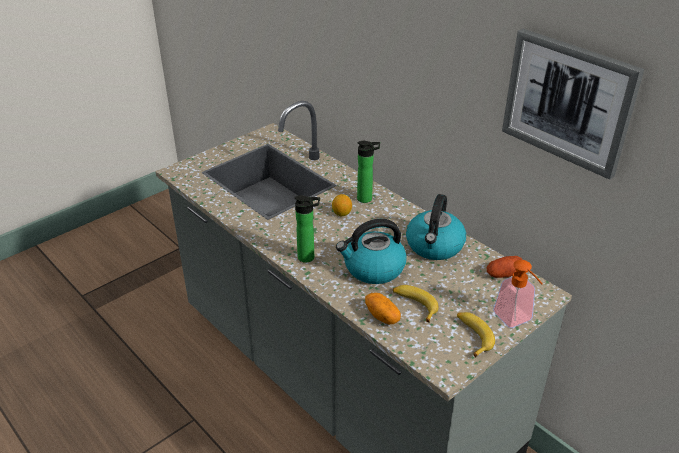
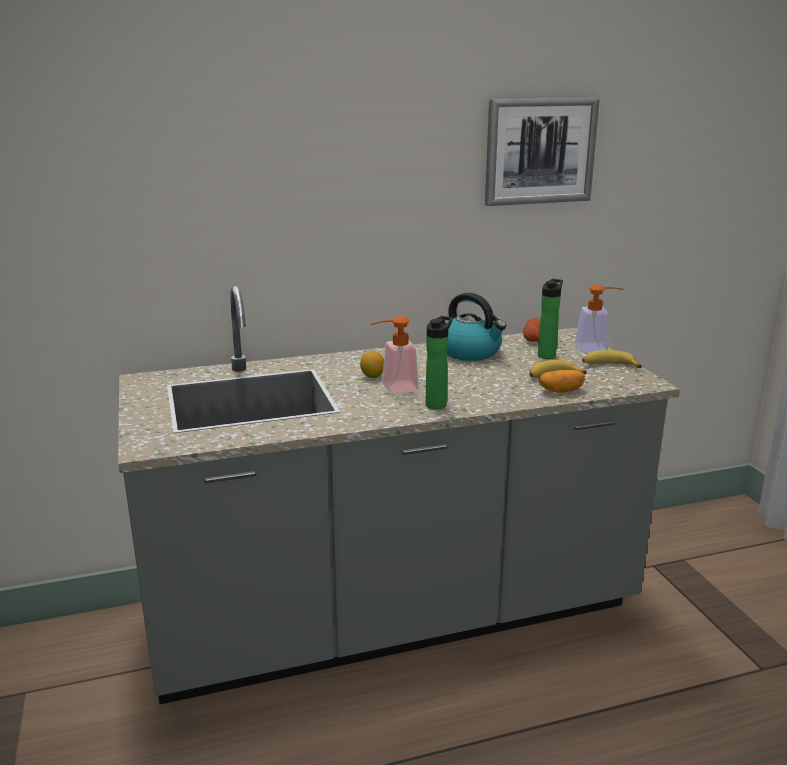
camera: 65 degrees left, 15 degrees down
(323, 229) = (393, 389): none -> soap dispenser
(367, 199) = (359, 361): bottle -> bottle (547, 355)
(373, 268) = (483, 381): kettle -> none

